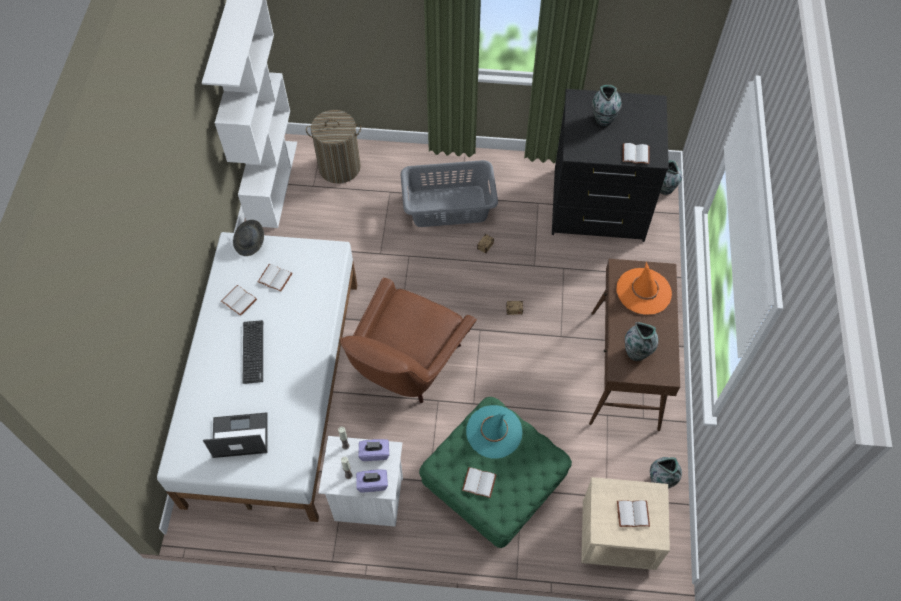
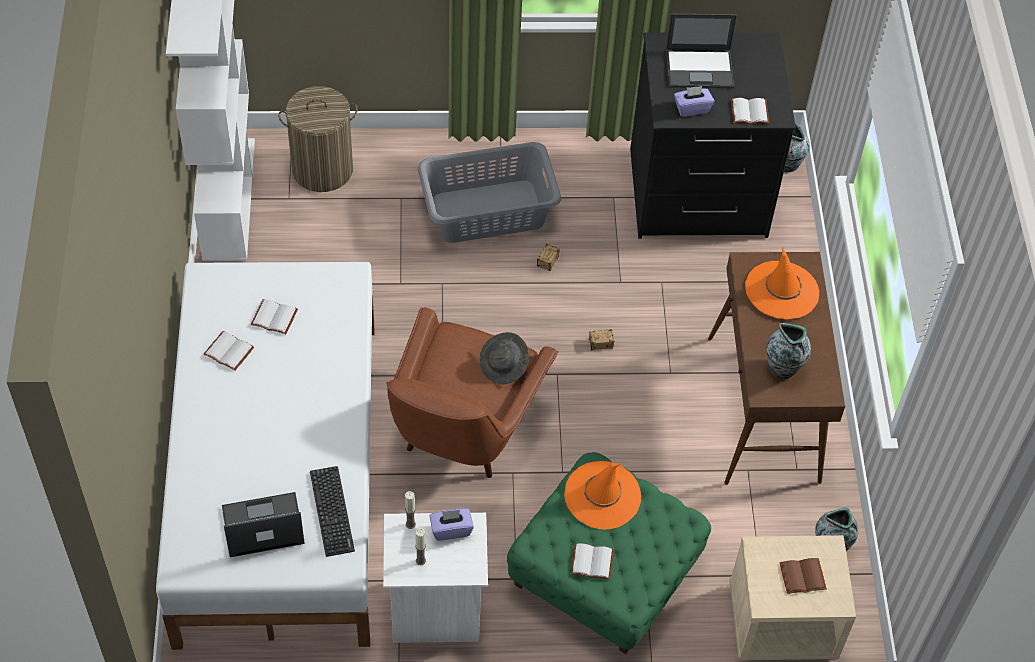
camera: 10 degrees left, 5 degrees down
(250, 243) = (231, 274): grey hat -> grey hat (504, 366)
(253, 351) = (261, 416): keyboard -> keyboard (332, 511)
(372, 484) = (455, 568): purple tissue box -> purple tissue box (692, 108)
(494, 432) = (602, 495): turquoise hat -> orange hat
(603, 118) = (700, 68): vase -> laptop
(632, 515) = (802, 578): white book -> brown book

